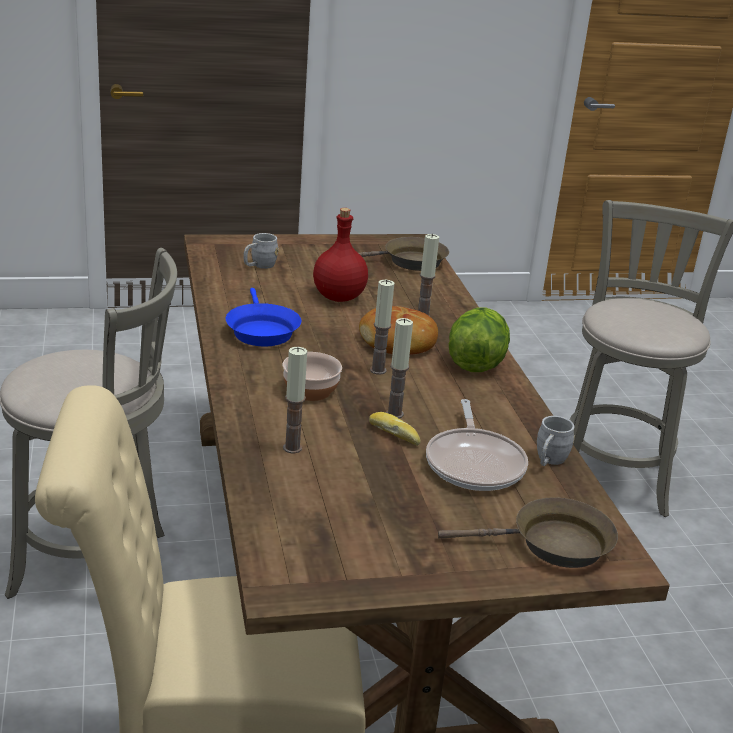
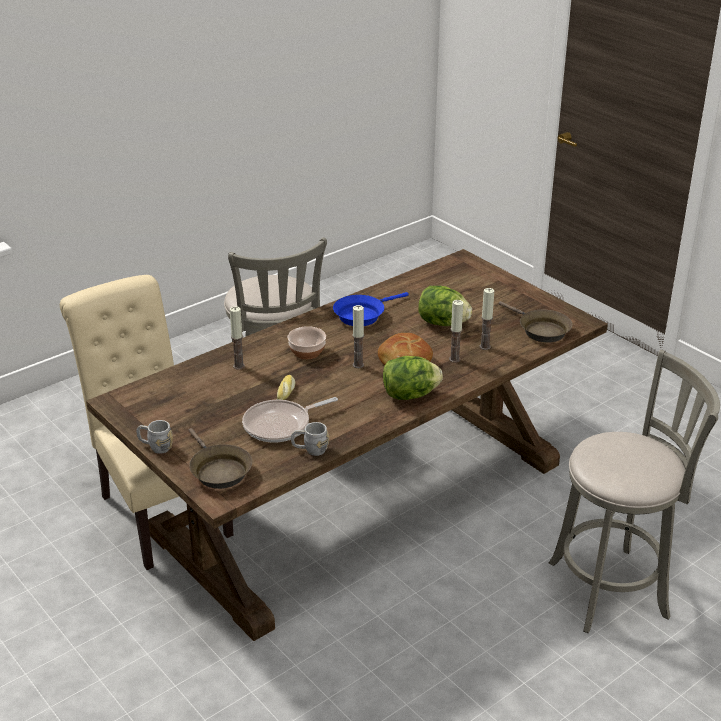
camera: 65 degrees right, 5 degrees up
(259, 266) = (451, 285): grey mug -> grey mug (155, 447)
(338, 297) = (442, 323): red bottle -> lettuce
(394, 414) = (310, 385): candle -> candle (485, 347)

